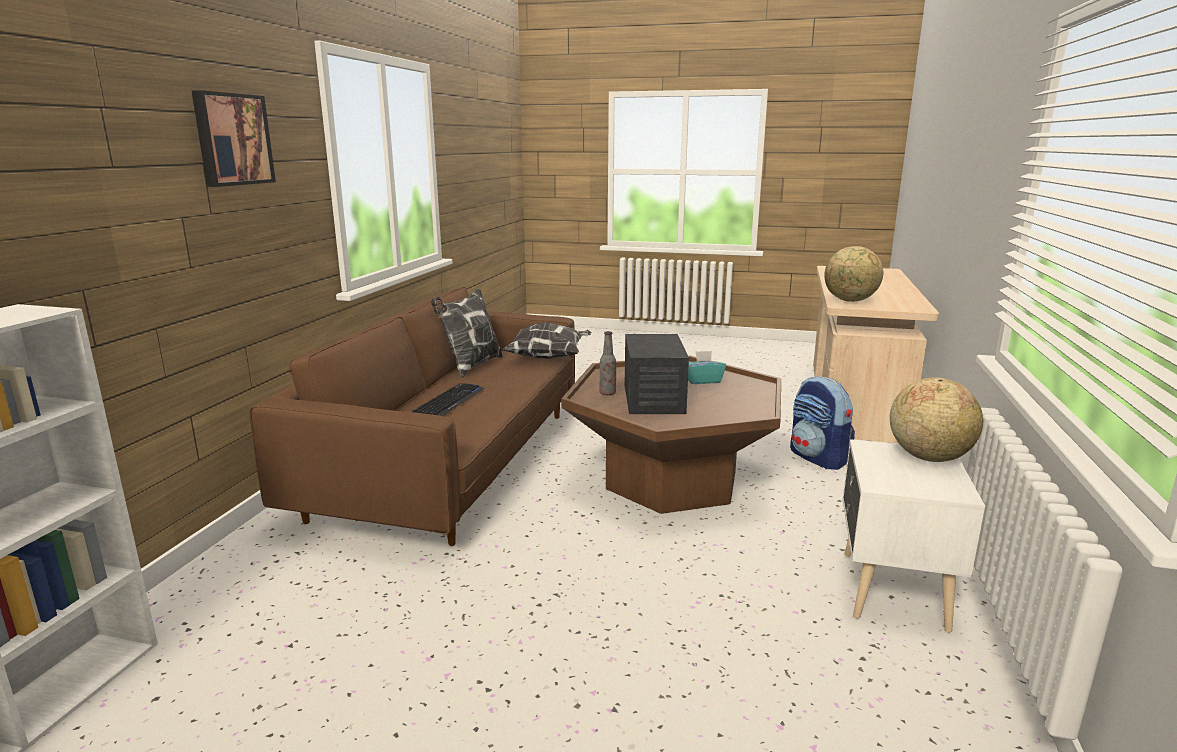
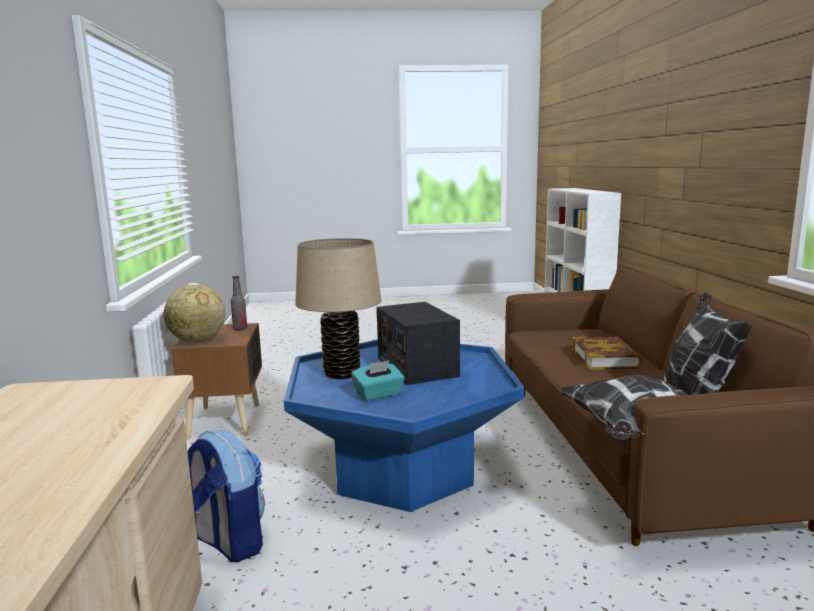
camera: 160 degrees right, 5 degrees down
(232, 139) = (718, 113): picture -> none
(449, 402) = (605, 358): keyboard -> book
(607, 393) = (465, 366): bottle -> bottle (240, 329)
(671, 480) = (403, 470): brown coffee table -> blue coffee table
(729, 402) = (342, 373): none -> beige table lamp
(850, 301) = (129, 399): globe -> none
(890, 591) = (227, 420): white nightstand -> brown nightstand

